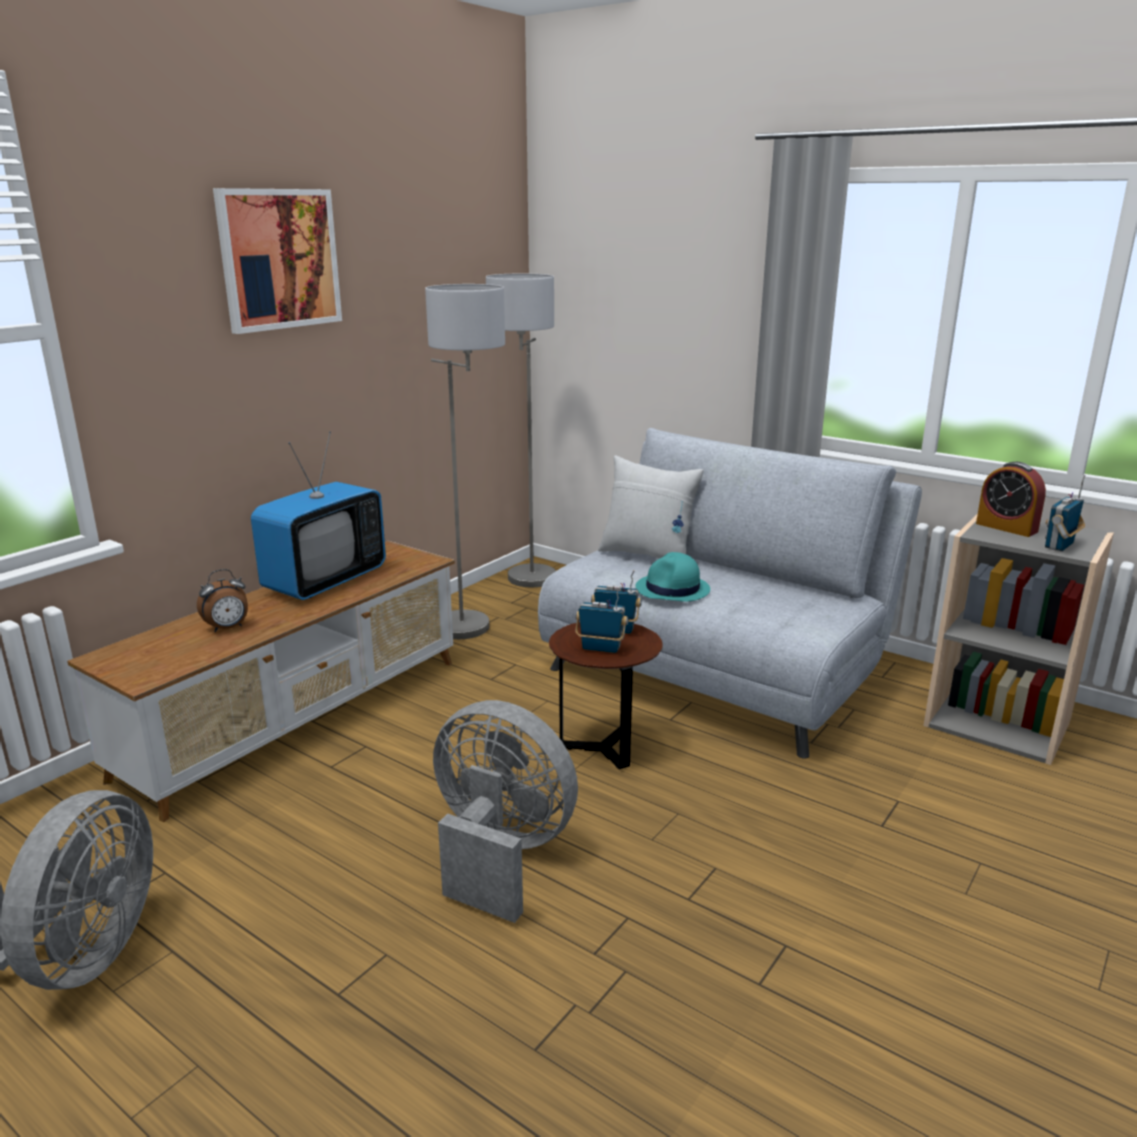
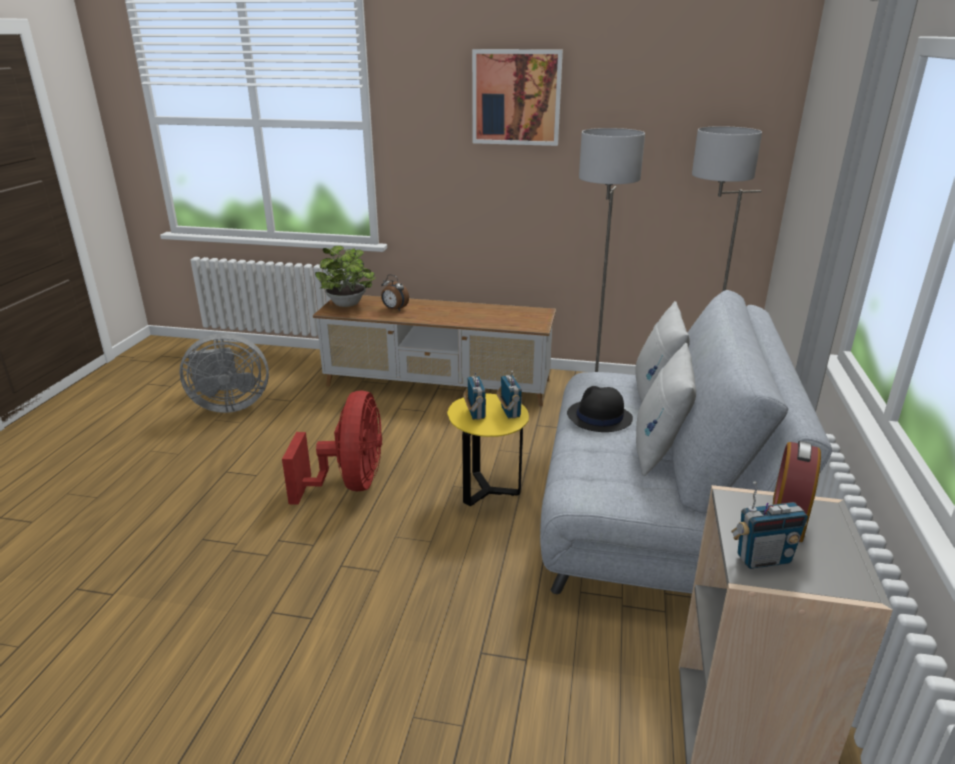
camera: 65 degrees right, 5 degrees up
(143, 659) = (348, 305): none -> potted plant
(325, 581) = (474, 311): television -> none
(500, 854) = (350, 484): grey fan -> red fan
(603, 748) = (487, 491): brown side table -> yellow side table
(672, 589) = (599, 417): turquoise hat -> black hat
(753, 583) = (659, 450): none -> grey pillow
(1060, 546) = (763, 558): radio -> radio turned 150 degrees clockwise

